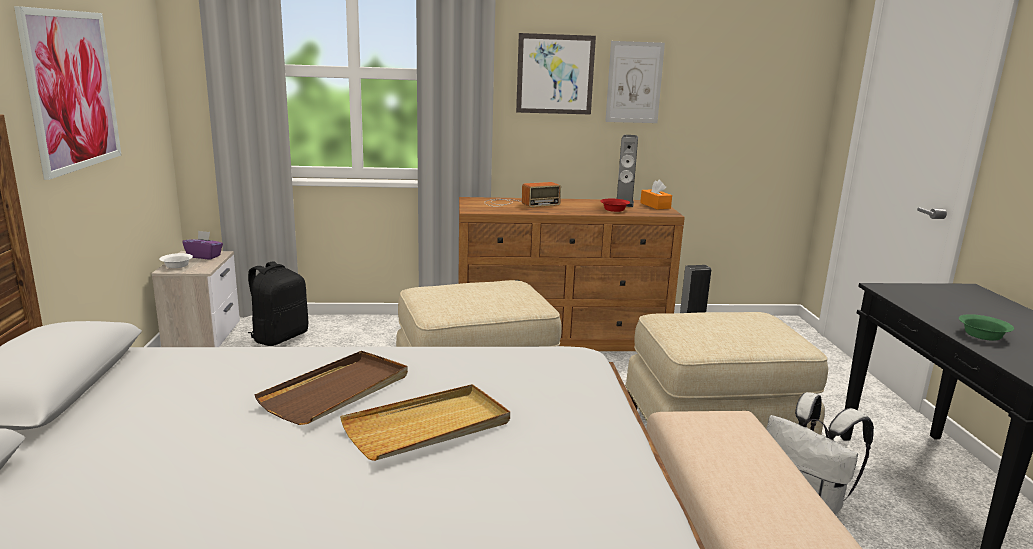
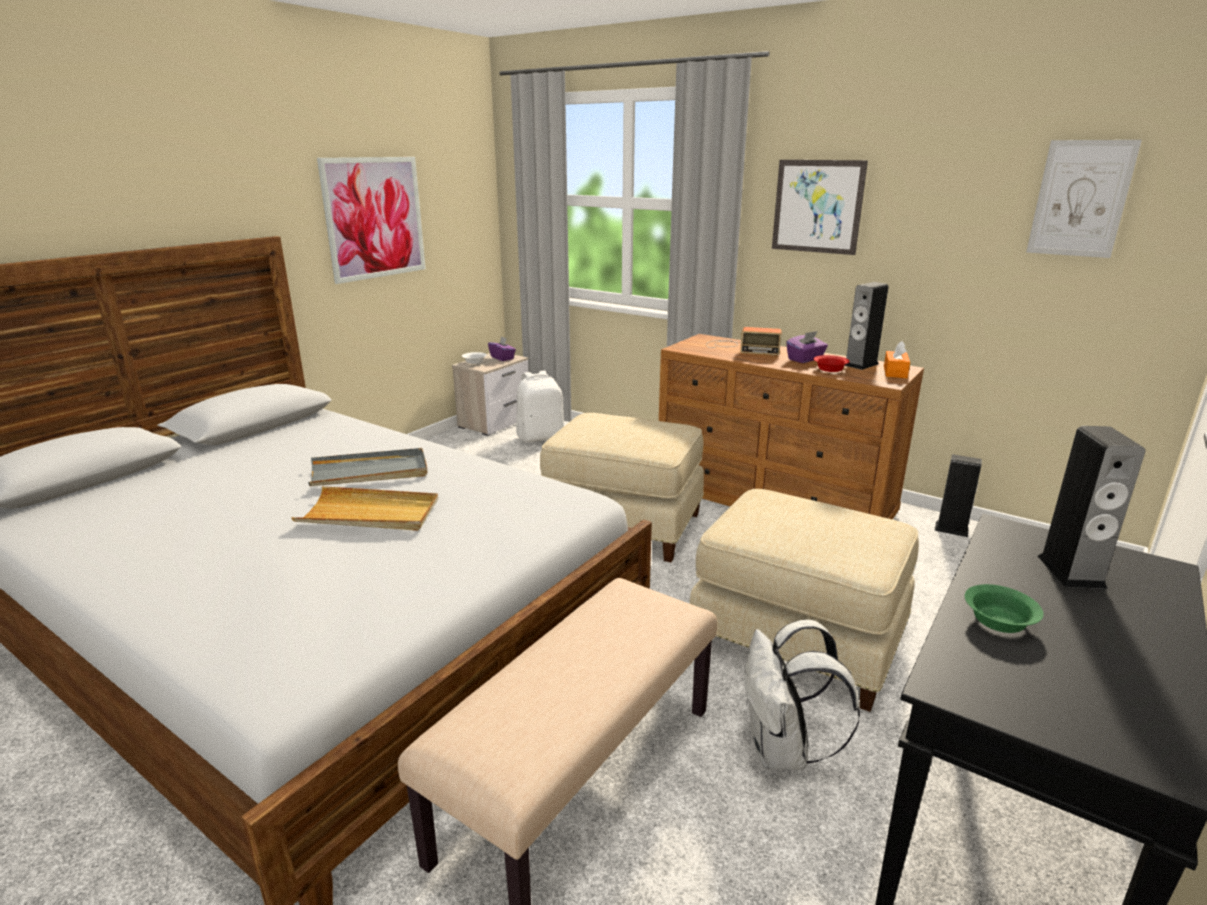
camera: 40 degrees right, 5 degrees up
(279, 337) = (540, 437): black backpack -> white backpack
(337, 391) = (370, 472): brown tray -> grey tray
(583, 205) = (805, 359): none -> purple tissue box
(634, 82) = (913, 218): picture -> picture (1080, 199)
(950, 301) = (1071, 571): none -> speaker

